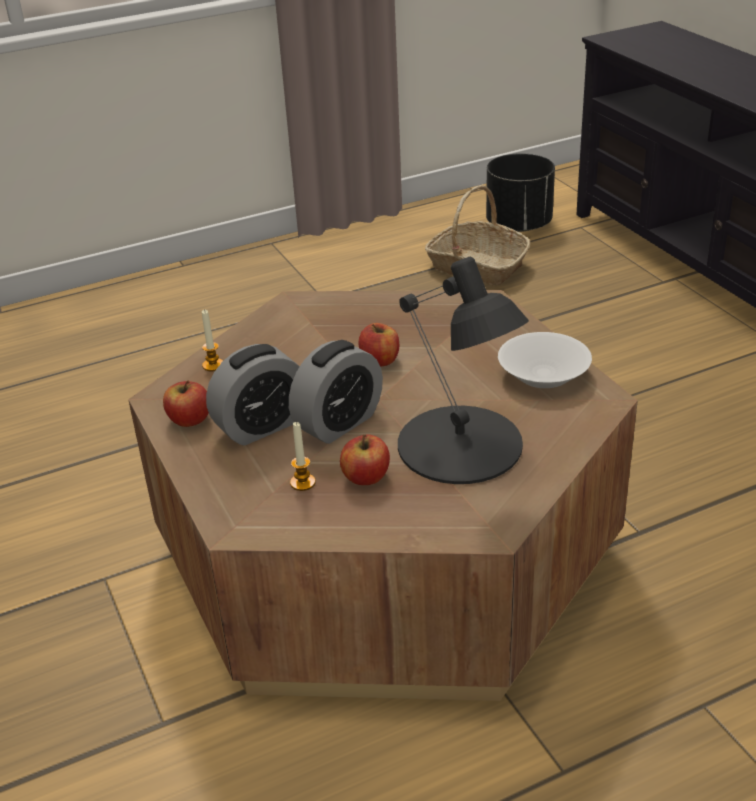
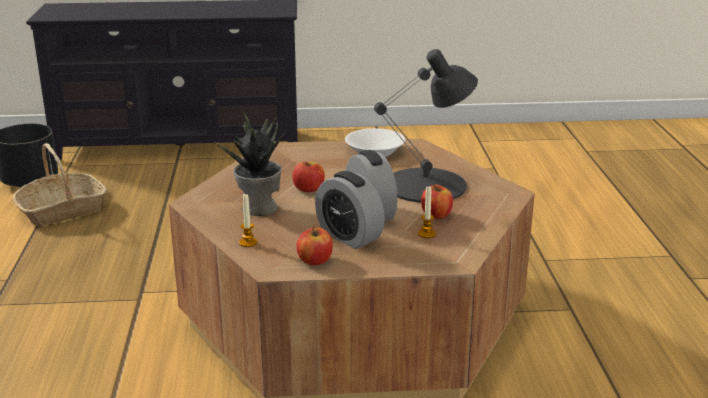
camera: 70 degrees left, 10 degrees down
(262, 426) = (349, 237): alarm clock -> alarm clock turned 150 degrees clockwise
(302, 345) = (258, 209): none -> potted plant

